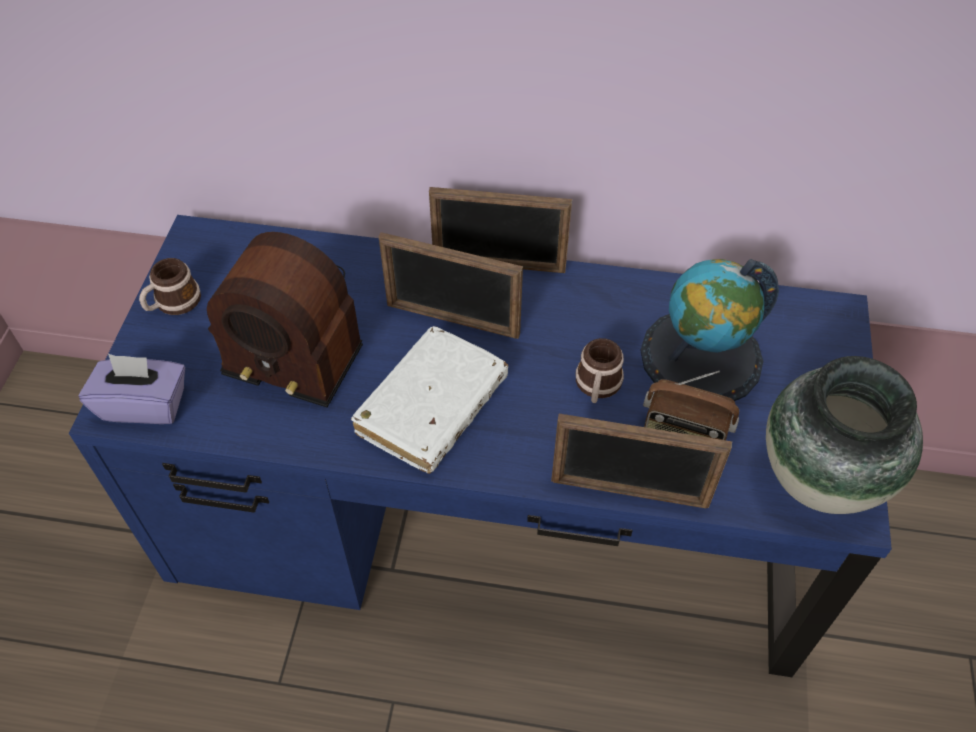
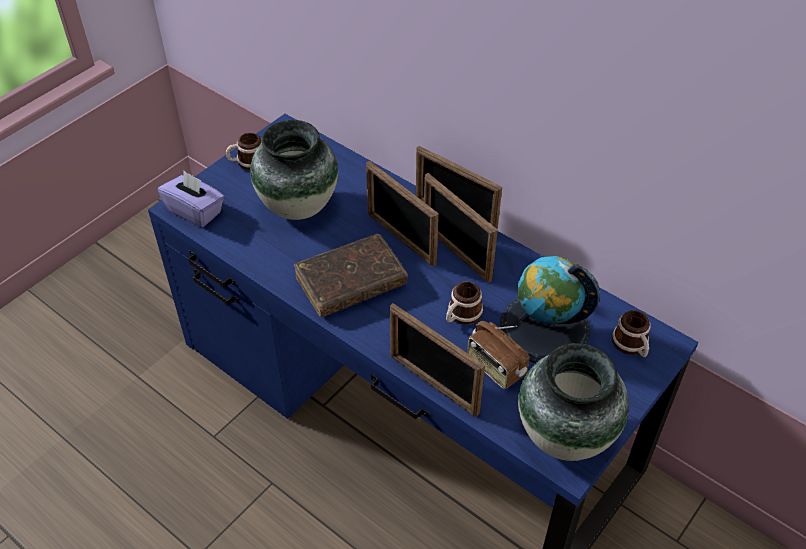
camera: 30 degrees right, 5 degrees down
(288, 334) = (299, 206): radio -> vase
(432, 407) = (351, 283): white book -> brown book
(532, 308) = (456, 253): none -> picture frame
(806, 333) = (632, 346): none -> mug

